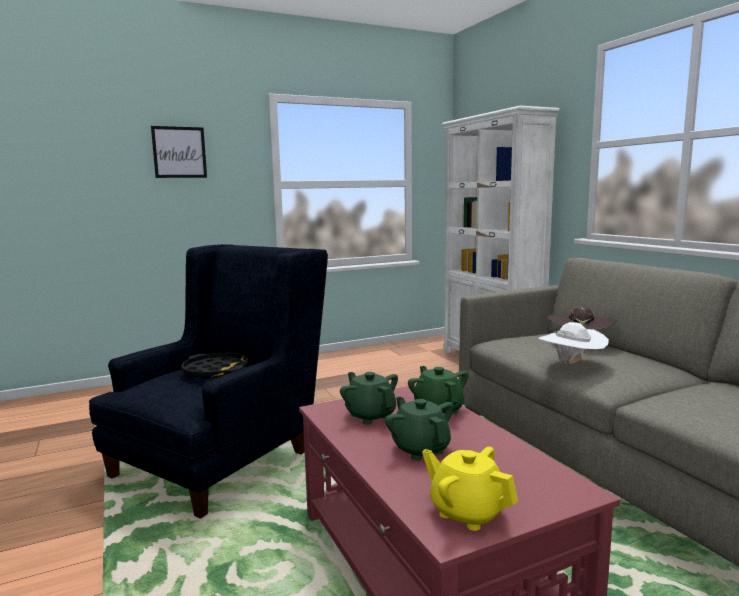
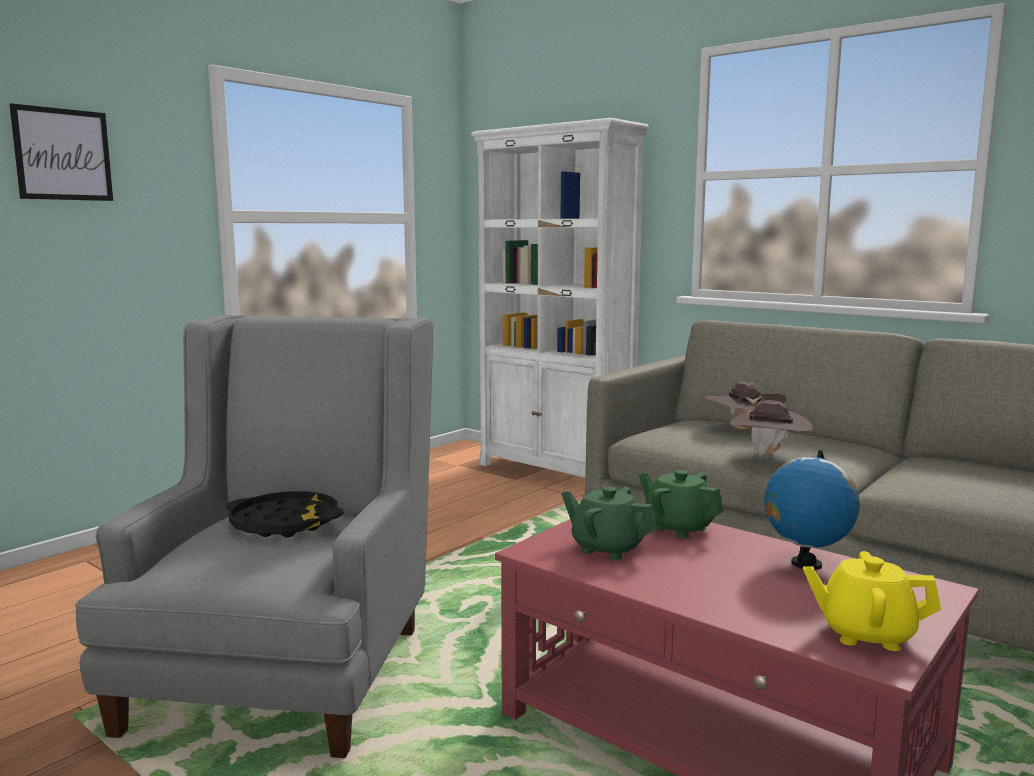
camera: 25 degrees left, 0 degrees up
(223, 457) = (289, 664): blue armchair -> grey armchair
(420, 449) = (722, 577): green teapot -> none
(496, 451) = (806, 564): none -> globe
(572, 365) = (769, 454): white hat -> brown hat

